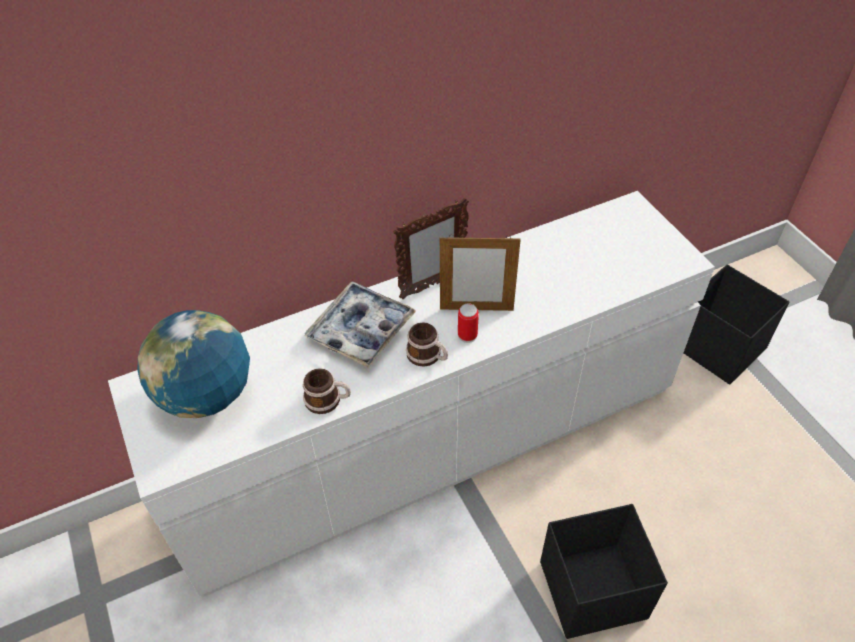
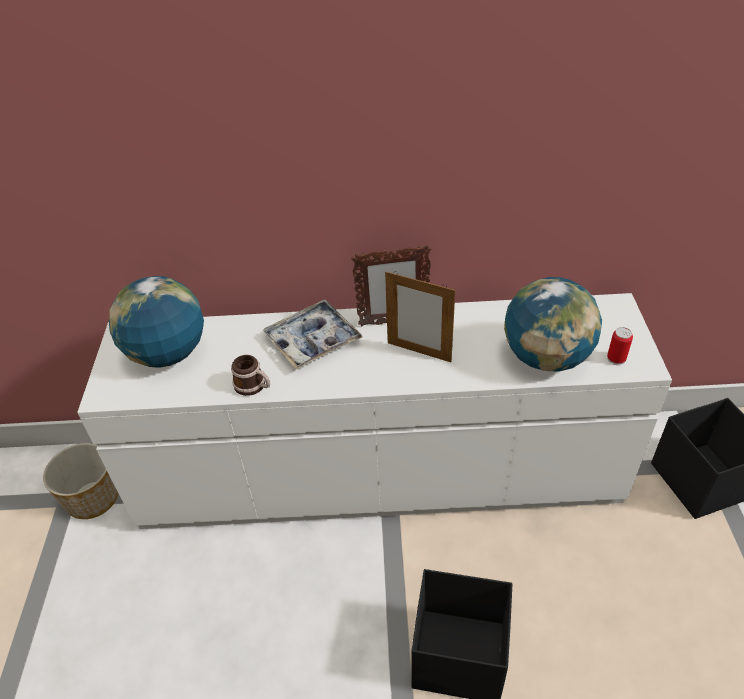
camera: 25 degrees right, 5 degrees down
(125, 584) = (93, 497): none -> planter
(428, 356) = (354, 377): mug -> none
(467, 335) = (398, 370): can -> can (616, 359)
(598, 278) = (546, 358): none -> globe

